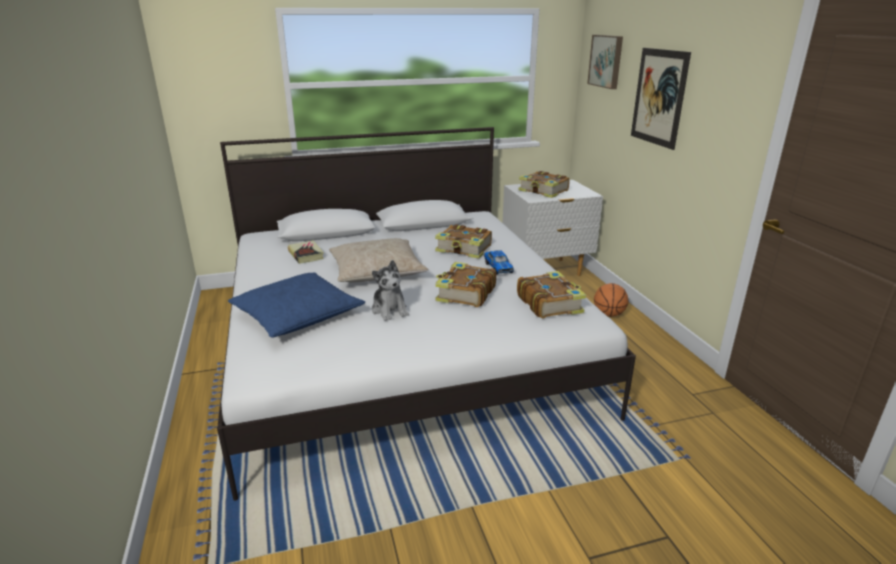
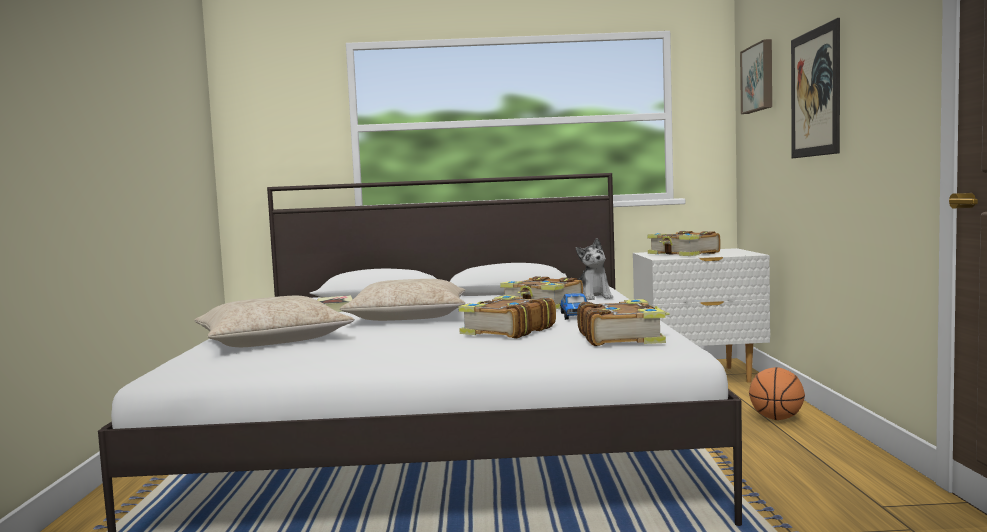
camera: 15 degrees right, 20 degrees down
(297, 315) = (272, 341): blue pillow -> beige pillow
(390, 310) = (392, 339): plush toy -> plush toy (593, 297)

